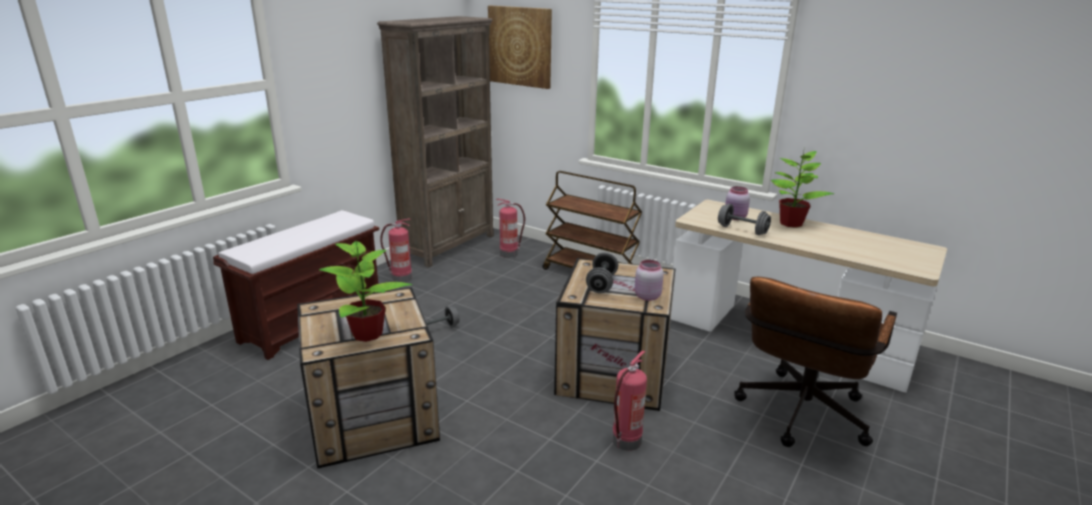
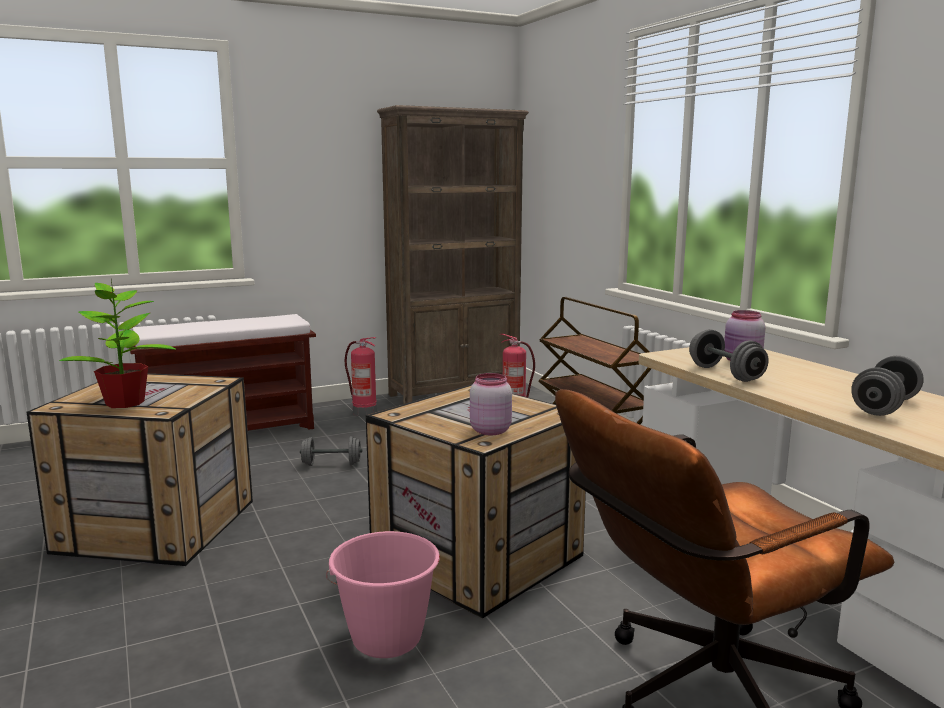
camera: 30 degrees right, 10 degrees down
(520, 46) = (559, 144): picture -> none
(601, 284) = (454, 409): grey dumbbell -> grey dumbbell (884, 407)
(626, 442) = (387, 639): fire extinguisher -> pink bucket
(791, 223) = (832, 378): potted plant -> none

